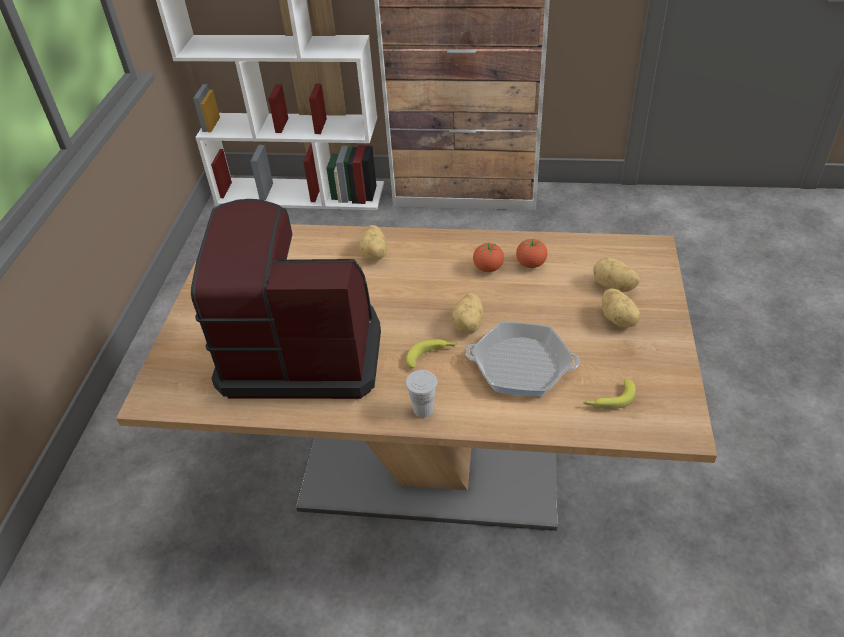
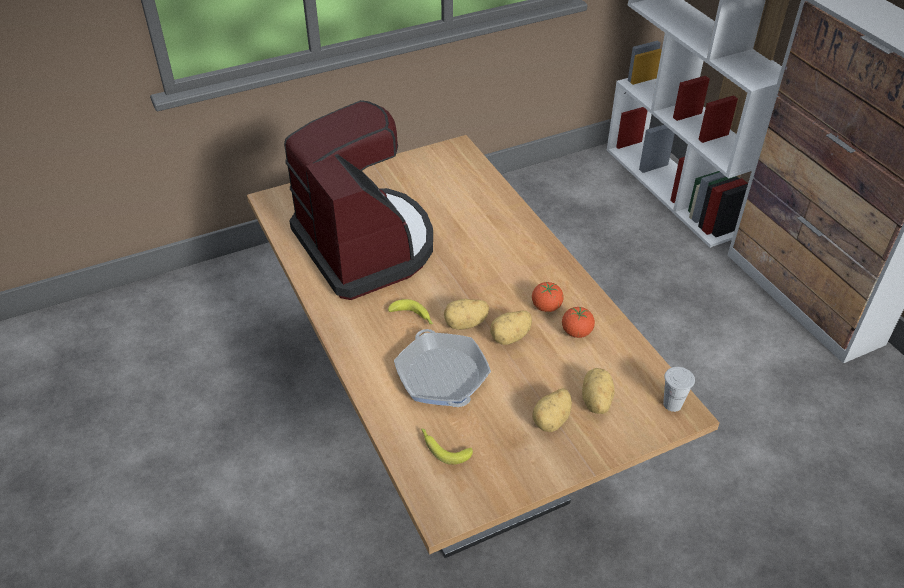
camera: 55 degrees right, 0 degrees up
(375, 253) = (505, 233): potato -> potato (511, 337)
(423, 409) = (353, 337): white cup -> white cup (672, 404)

